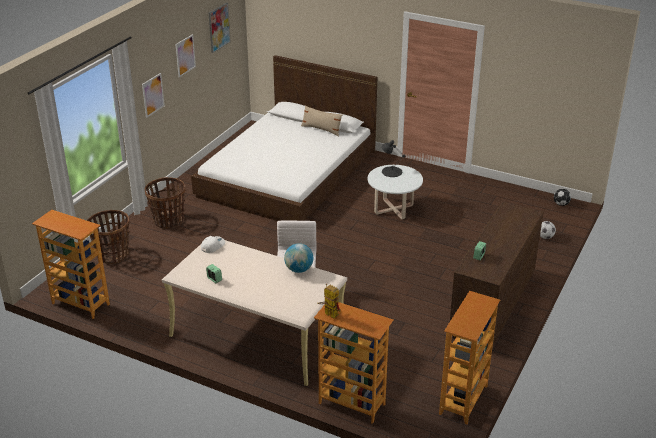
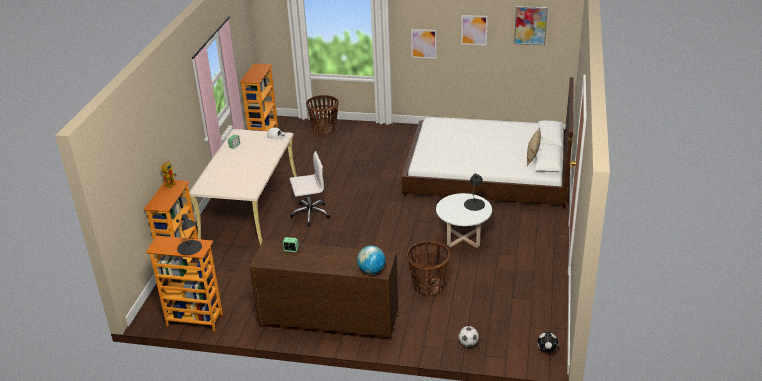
camera: 75 degrees right, 0 degrees up
(168, 221) = (379, 138): basket -> basket (428, 286)
(299, 270) = (256, 175): globe -> globe (371, 271)
(479, 307) = (189, 248): none -> black table lamp

